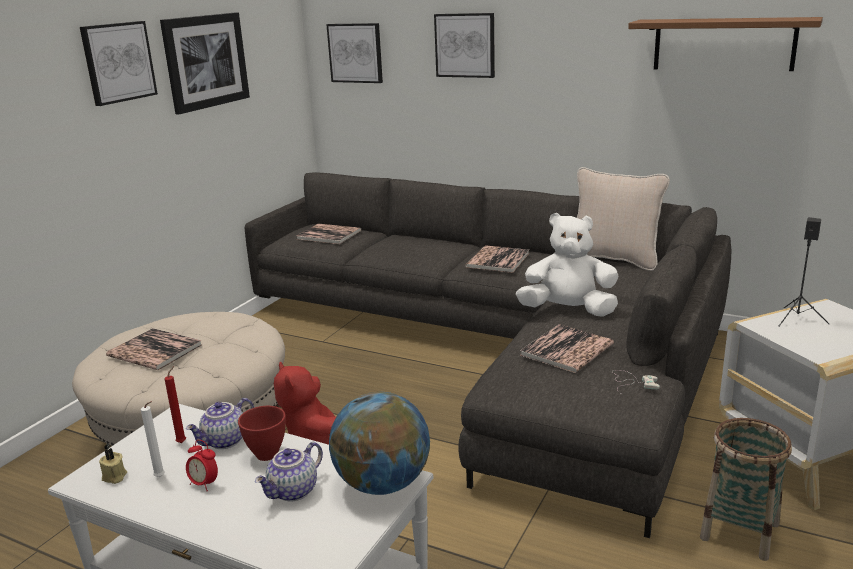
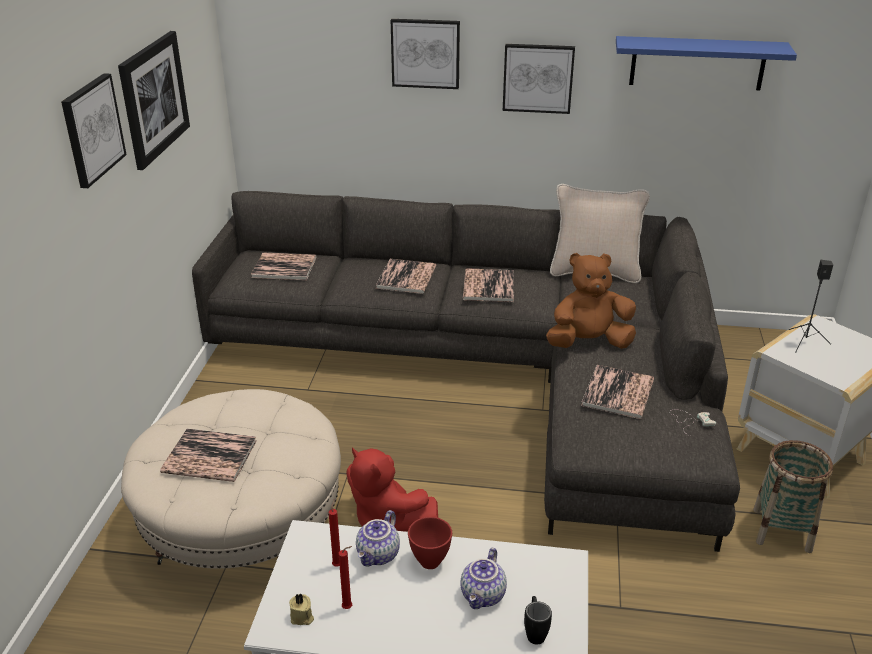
camera: 20 degrees left, 10 degrees up
(161, 477) = (349, 608): white candle -> red candle
(204, 484) = (396, 606): alarm clock -> none
(318, 532) = (535, 631): none -> black mug
(355, 53) = (289, 56): picture -> picture (538, 78)
(382, 484) = (554, 571): globe -> none
(427, 248) = (406, 277): none -> book
(568, 311) = (588, 343): white plush toy -> brown plush toy
(723, 44) = (697, 63): brown shelf -> blue shelf

